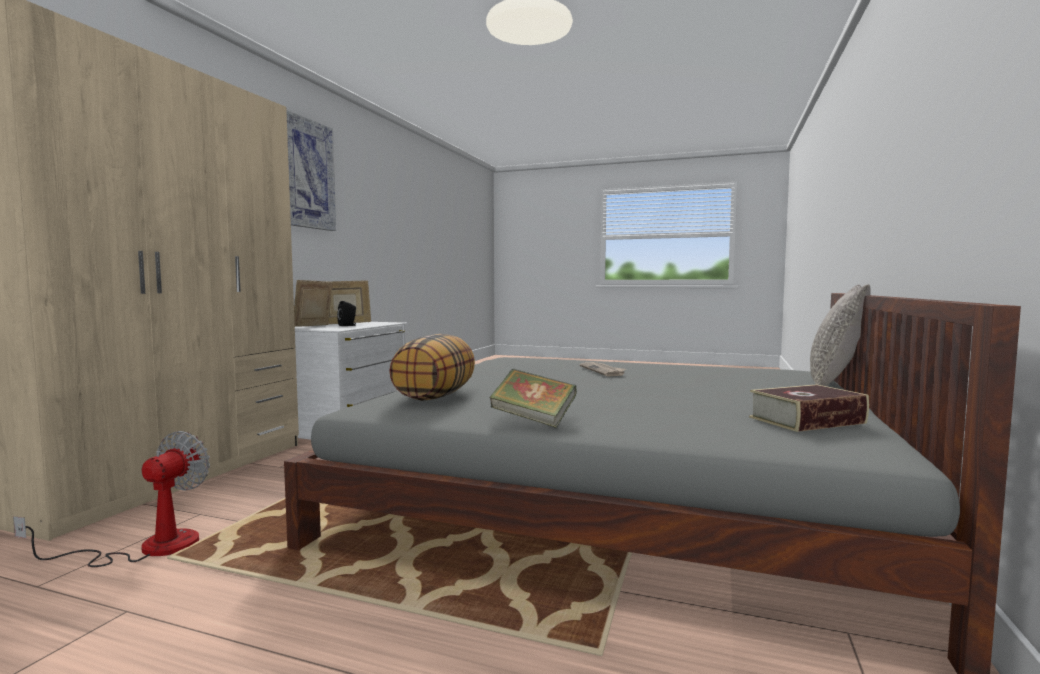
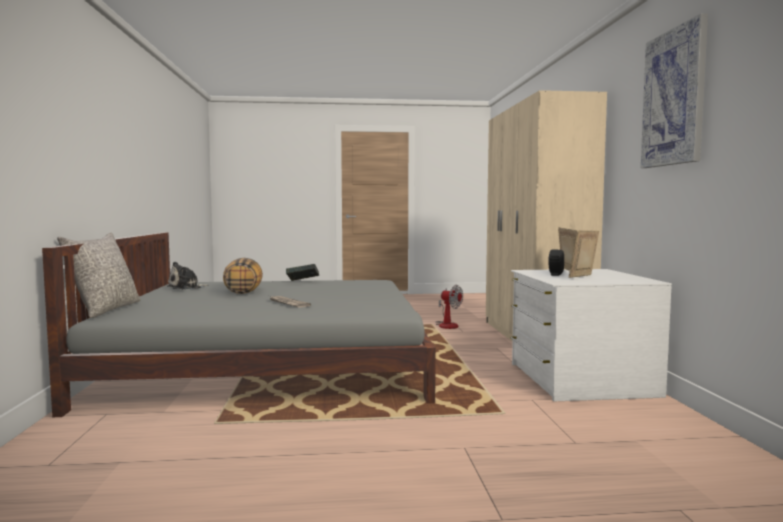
camera: 155 degrees right, 0 degrees up
(147, 548) = (447, 325): fan -> fan turned 45 degrees counterclockwise
(435, 397) = (362, 284): pillow -> pillow (243, 292)
(807, 420) = (186, 287): book -> plush toy

